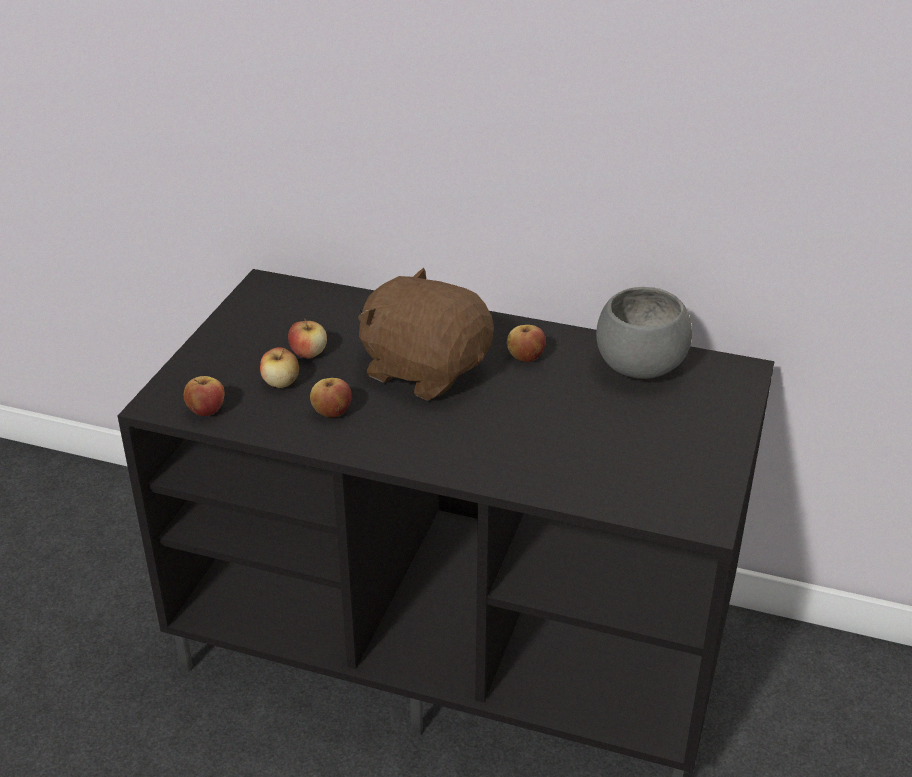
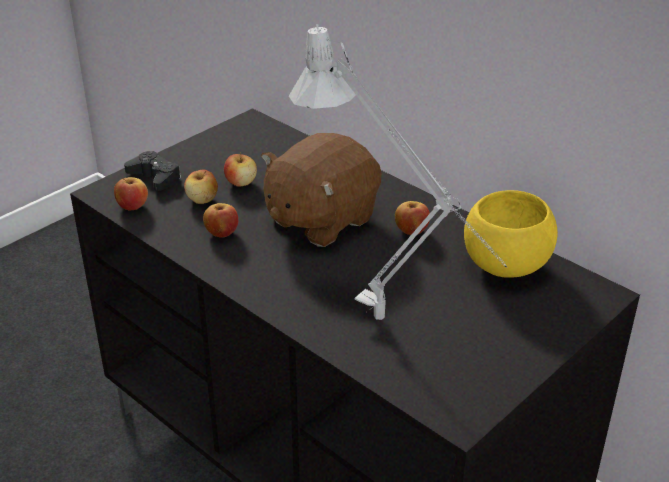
camera: 25 degrees right, 0 degrees up
(205, 372) = (155, 177): none -> black game controller
(425, 370) = (320, 219): brown plush toy -> brown plush toy turned 105 degrees counterclockwise
(579, 456) = (392, 326): none -> grey table lamp
(638, 367) = (504, 265): grey bowl -> yellow bowl

